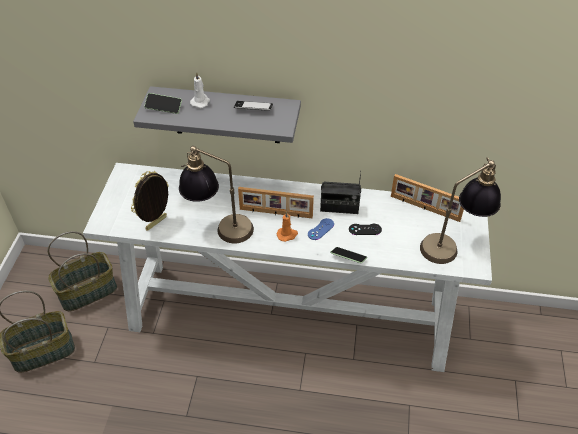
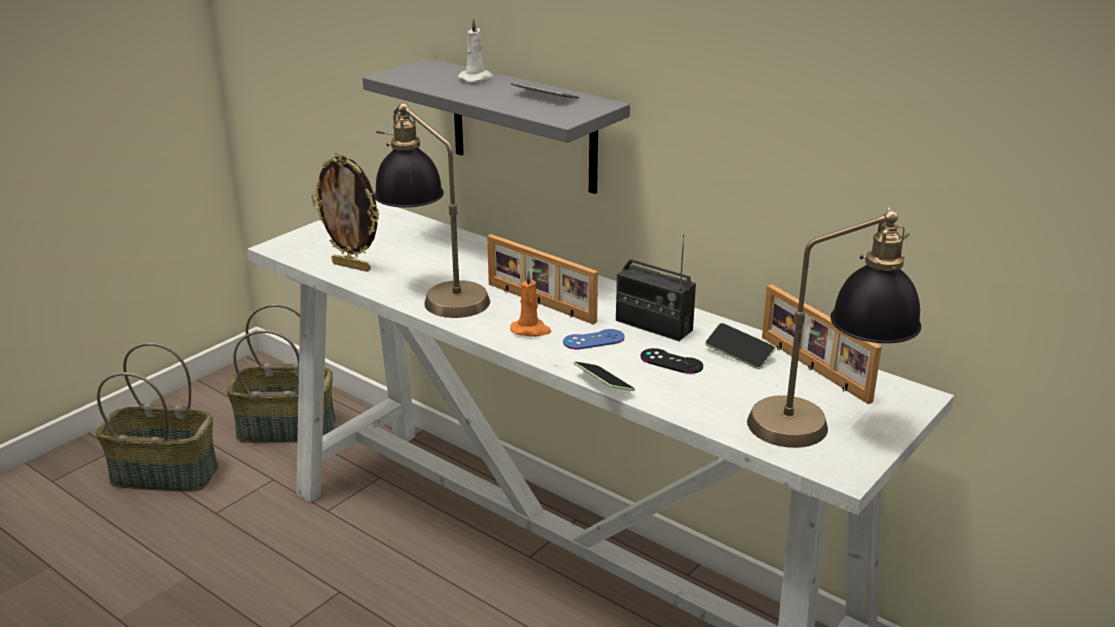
camera: 30 degrees right, 20 degrees down
(157, 224) = (352, 266): picture frame -> picture frame turned 135 degrees counterclockwise
(163, 107) = (419, 74): phone -> phone (739, 354)

